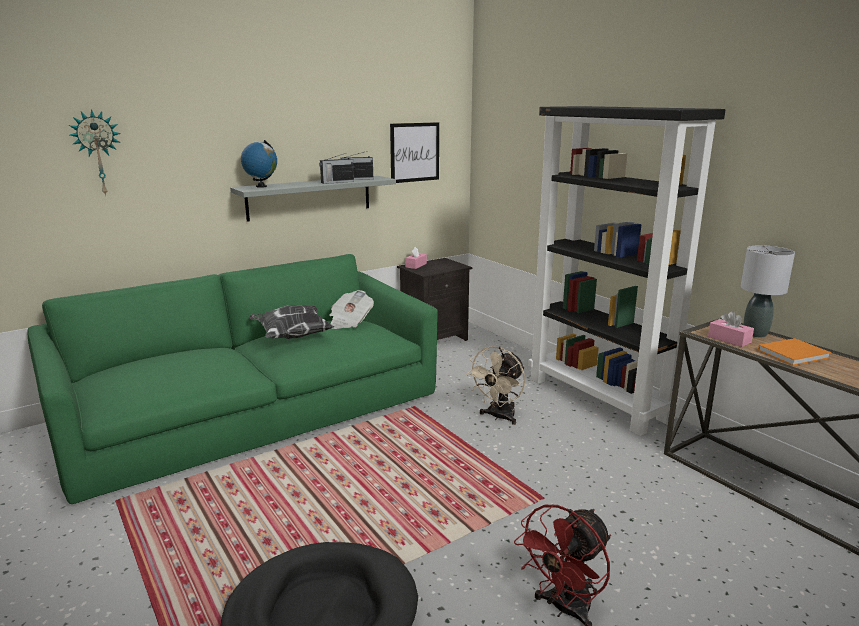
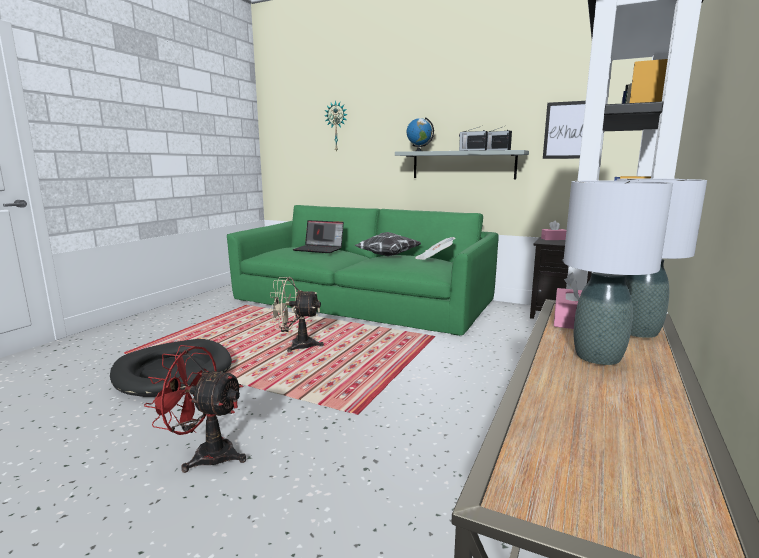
camera: 60 degrees right, 5 degrees down
(183, 360) = (319, 249): none -> laptop
(498, 417) = (468, 368): beige fan -> beige fan (296, 345)
(794, 353) = (598, 356): orange book -> grey table lamp

